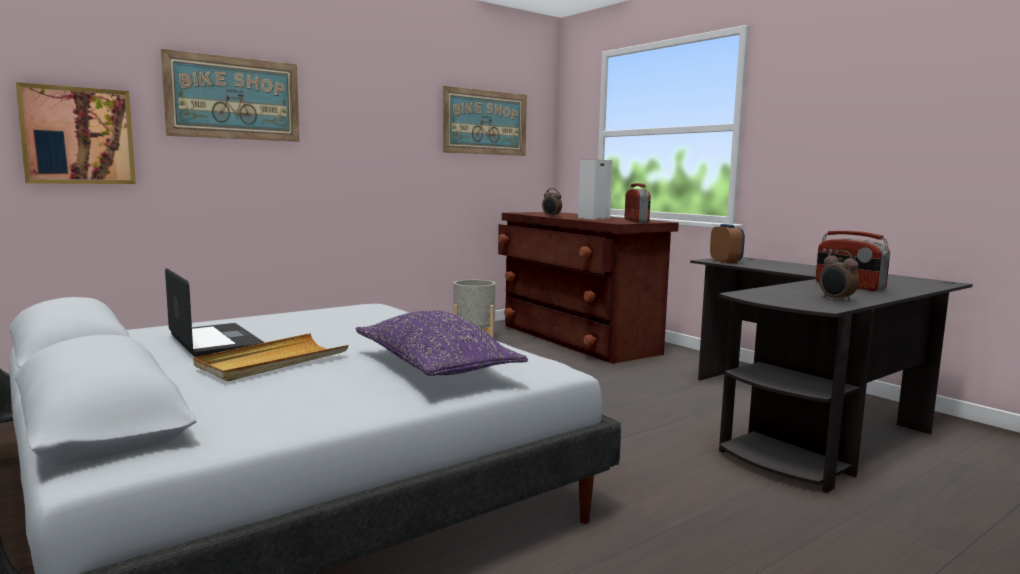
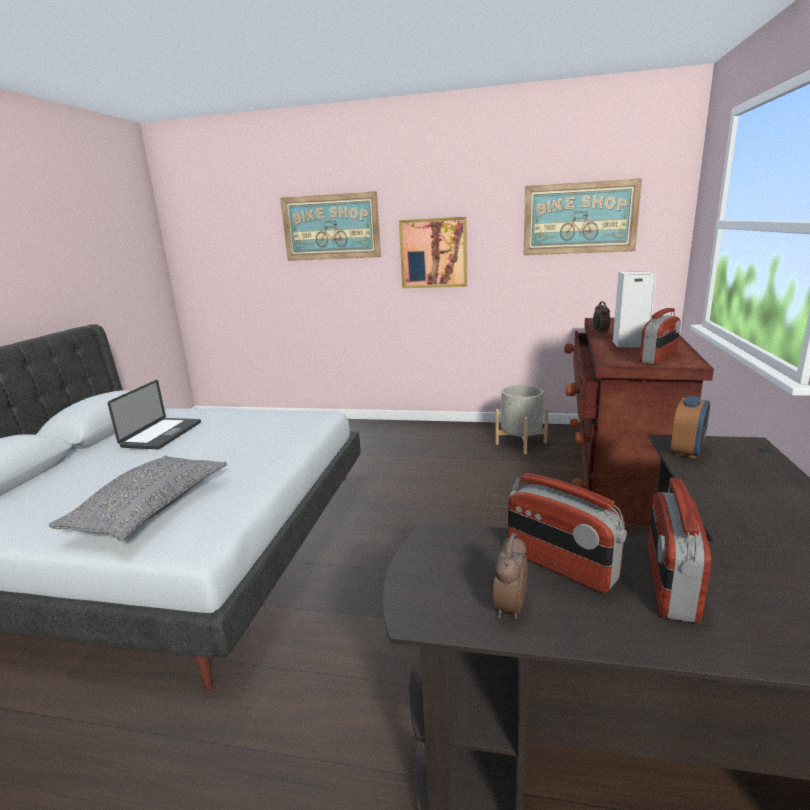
camera: 50 degrees right, 10 degrees up
(78, 136) = (240, 265): picture -> picture (433, 253)
(272, 362) = (123, 466): beige tray -> none
(435, 367) = (151, 509): purple pillow -> grey pillow
(809, 290) = (560, 565): none -> radio

